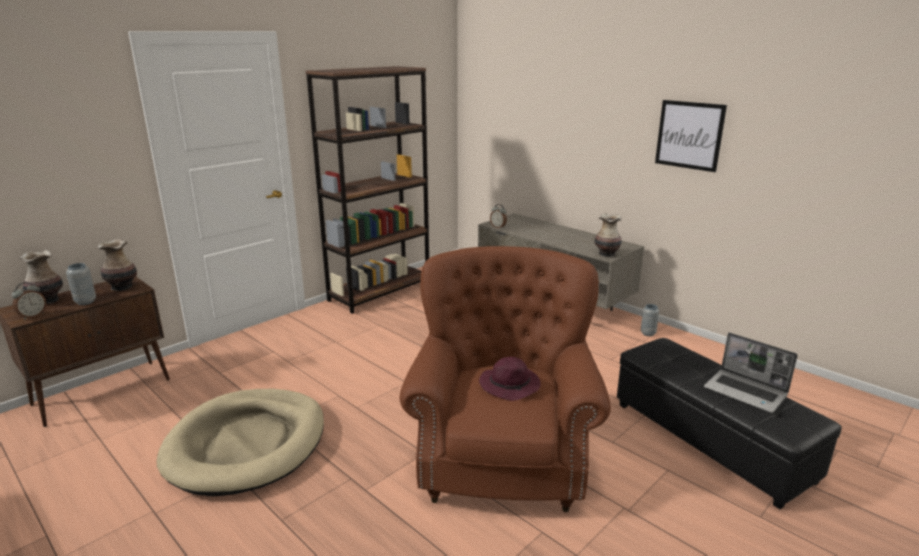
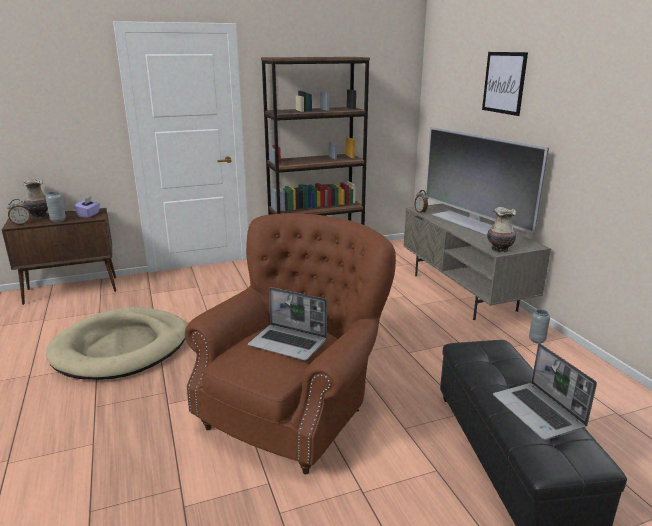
camera: 25 degrees right, 0 degrees up
(122, 287) = (89, 214): vase -> purple tissue box
(510, 385) = (289, 343): purple hat -> laptop
(553, 232) = (469, 223): none -> television
(689, 135) = (602, 130): picture -> picture (504, 83)

